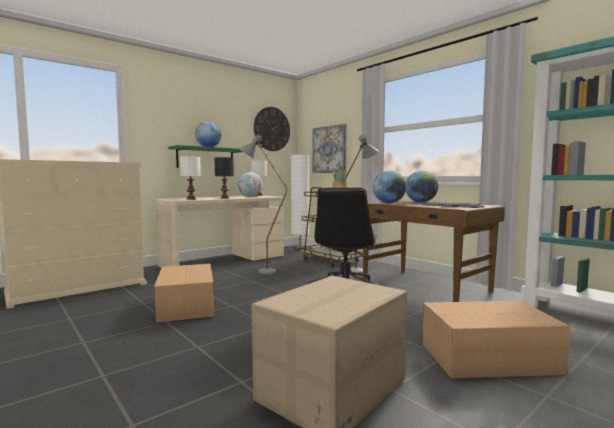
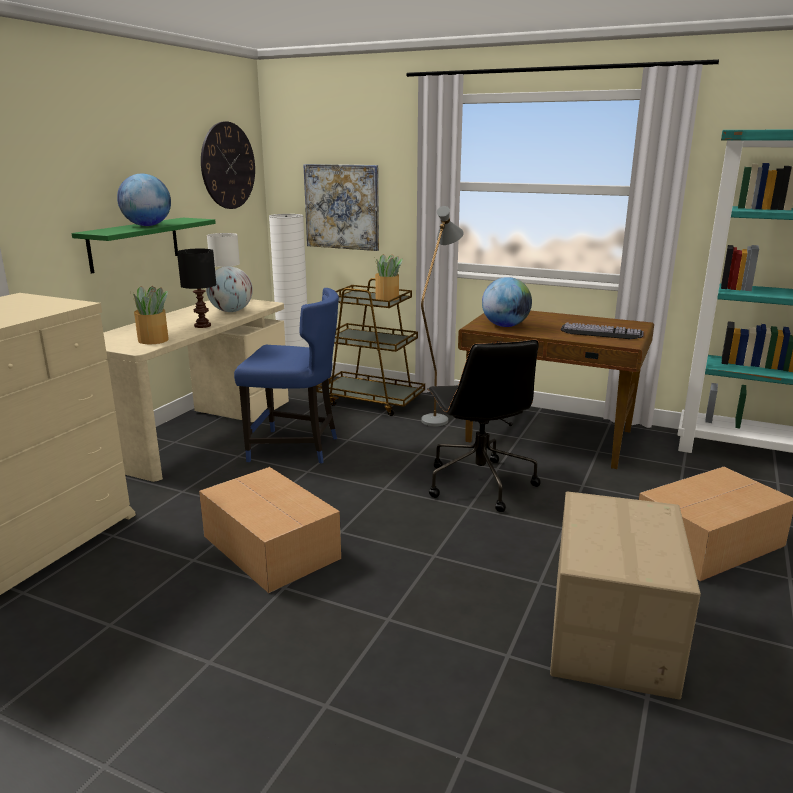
camera: 25 degrees left, 15 degrees up
(191, 199) = (153, 340): white table lamp -> potted plant
(260, 272) = (296, 448): grey floor lamp -> blue chair
(420, 202) = (539, 317): globe -> none

